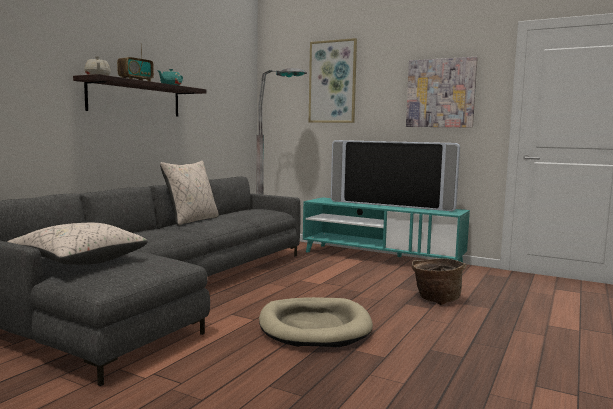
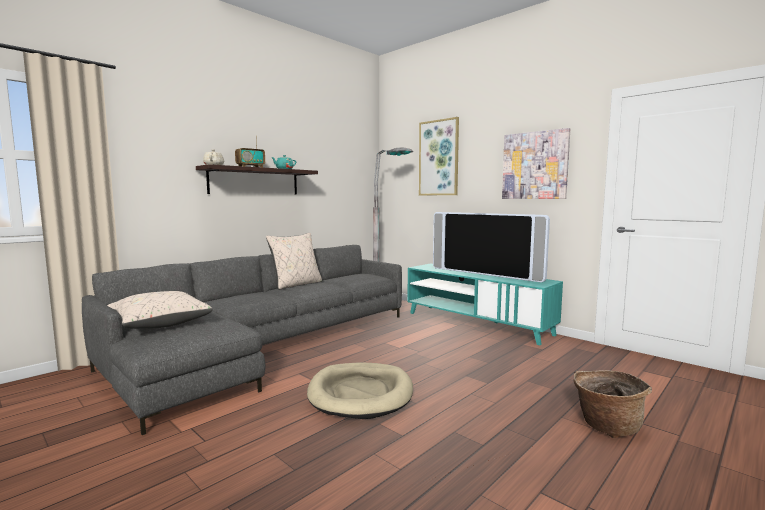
camera: 15 degrees right, 0 degrees up
(436, 299) = (500, 373): basket -> basket (606, 426)

